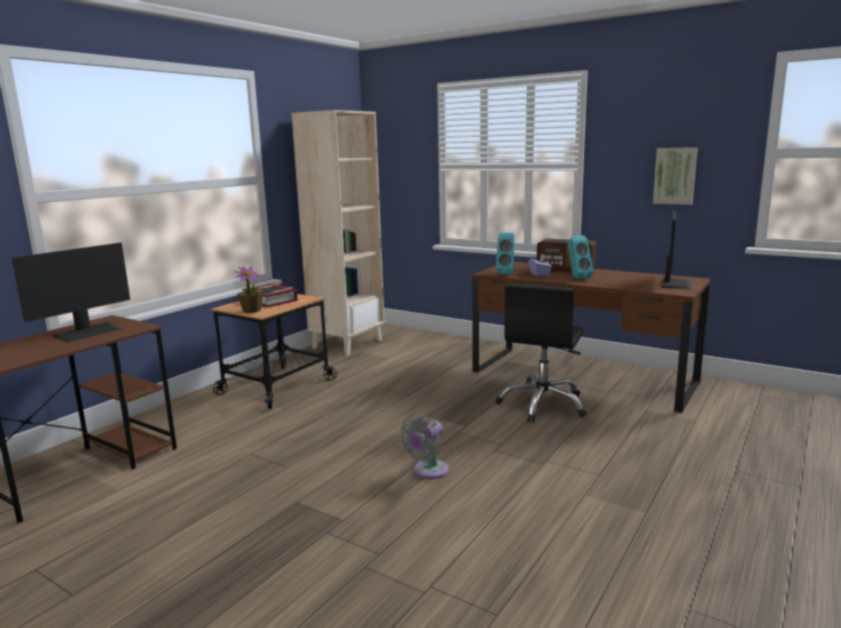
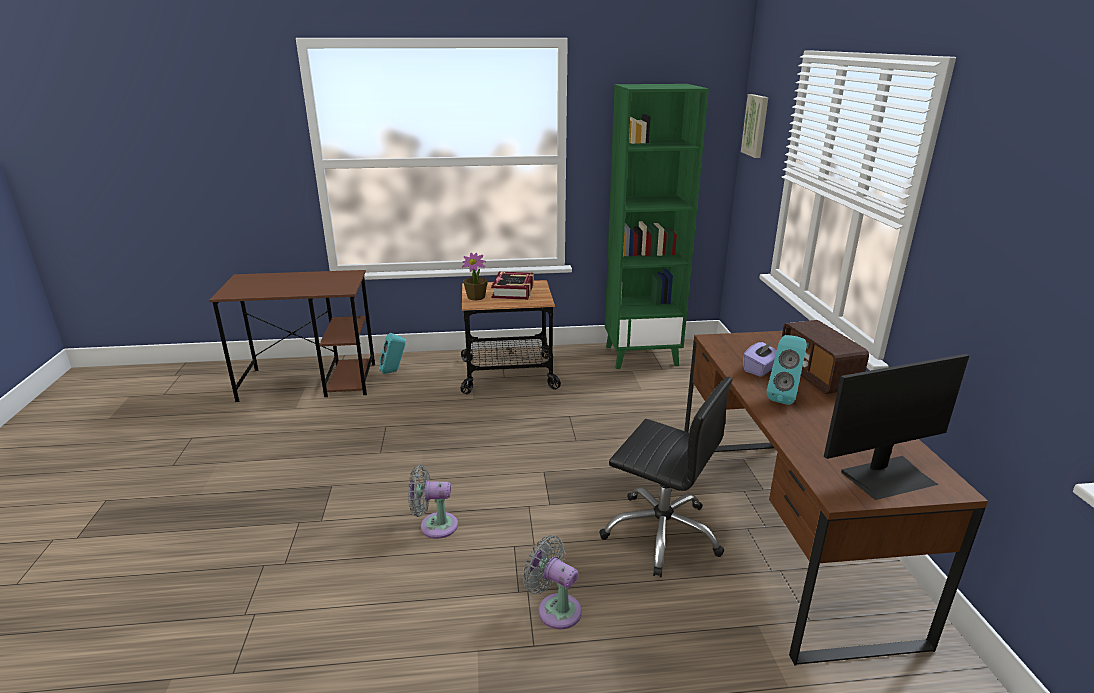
camera: 50 degrees right, 10 degrees up
(88, 332) = (317, 282): monitor -> none
(347, 343) = (641, 355): beige bookcase -> green bookcase
(506, 273) = (729, 350): turquoise speaker -> turquoise speaker (394, 371)
(543, 404) = (662, 533): black office chair -> black office chair turned 135 degrees counterclockwise
(573, 457) = (555, 609): none -> grey fan
(675, 176) = (1020, 290): picture -> picture (756, 125)

